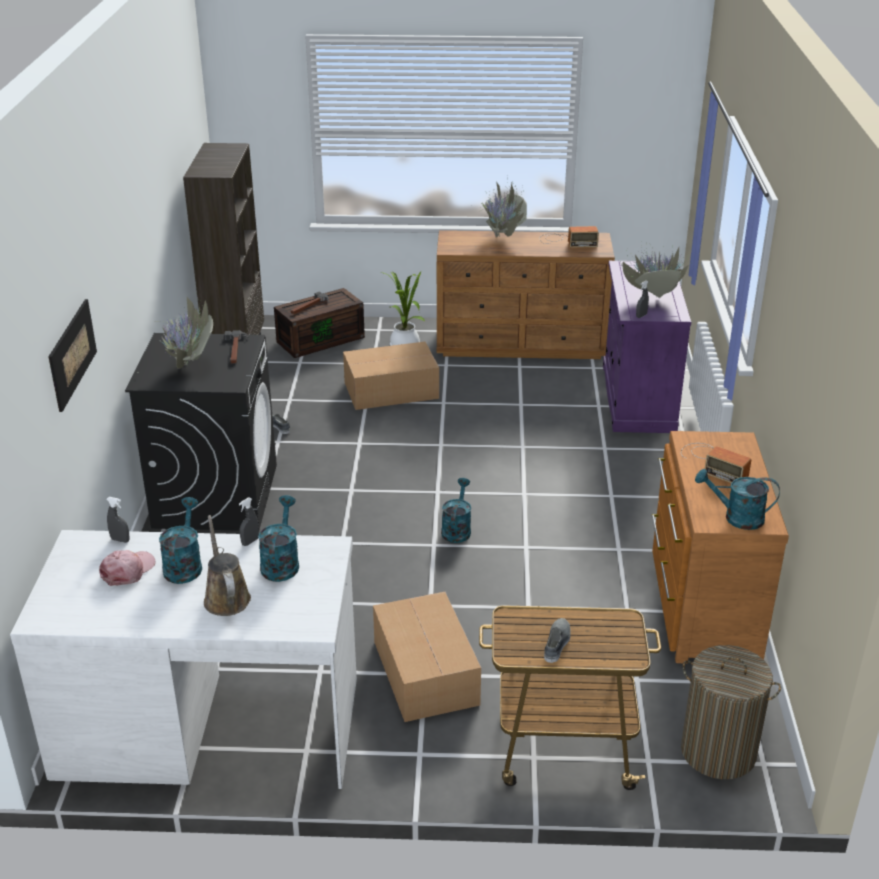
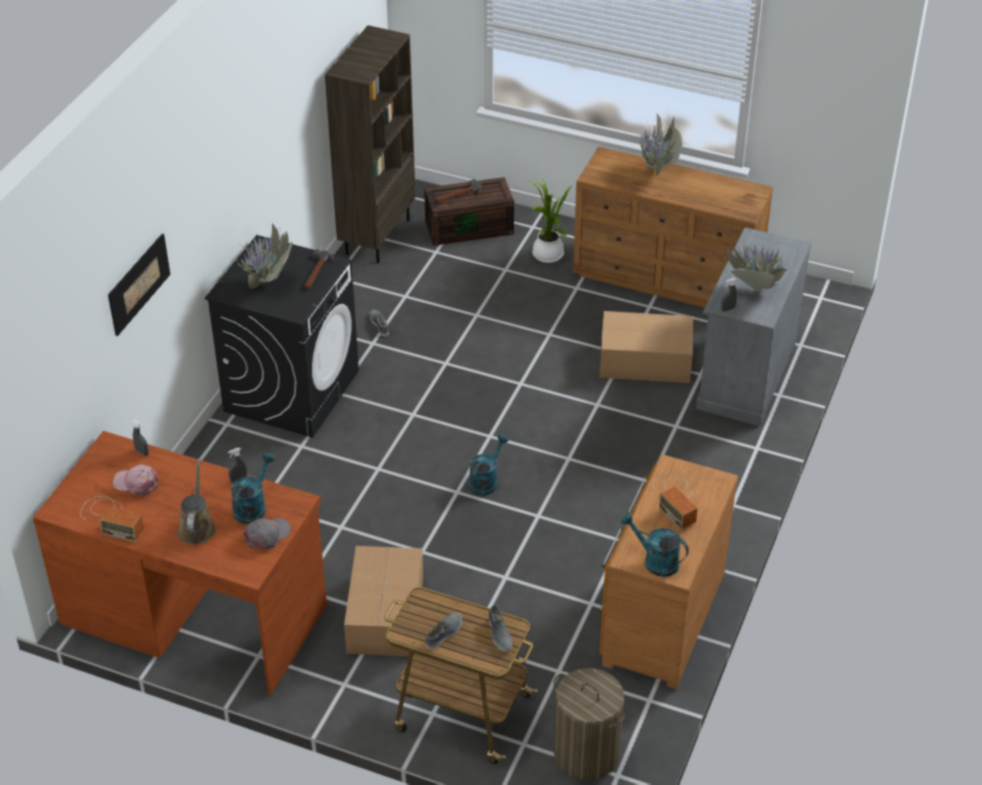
camera: 20 degrees right, 10 degrees up
(128, 571) = (136, 483): pink cap -> pink cap turned 120 degrees counterclockwise
(184, 565) = (179, 489): turquoise watering can -> none
(208, 725) = (194, 612): white desk -> brown desk
(314, 586) = (267, 535): none -> grey cap
(389, 390) = (505, 307): cardboard box -> cardboard box (643, 360)
(566, 241) = (719, 189): radio -> radio (111, 518)
(616, 628) = (499, 633): none -> grey shoe
(637, 398) = (746, 374): purple cabinet -> grey cabinet

